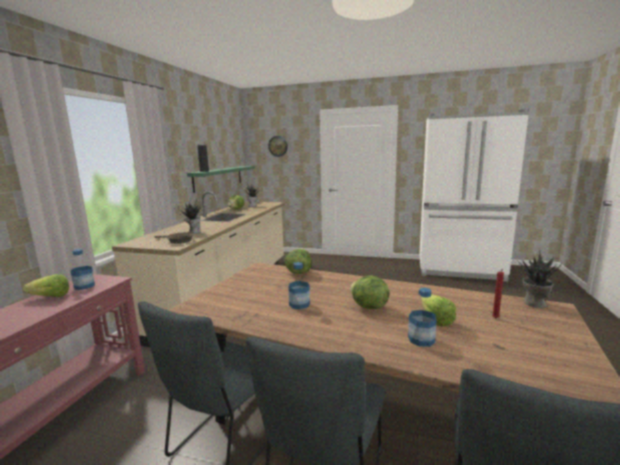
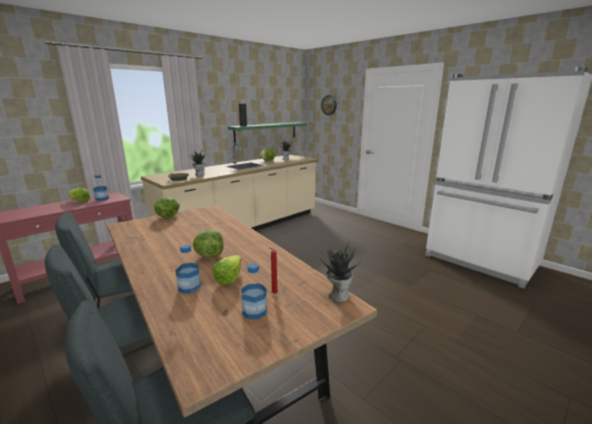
camera: 30 degrees right, 5 degrees up
(298, 272) = (223, 219): lettuce -> lettuce (168, 216)
(299, 304) = (176, 240): bottle -> bottle (254, 311)

